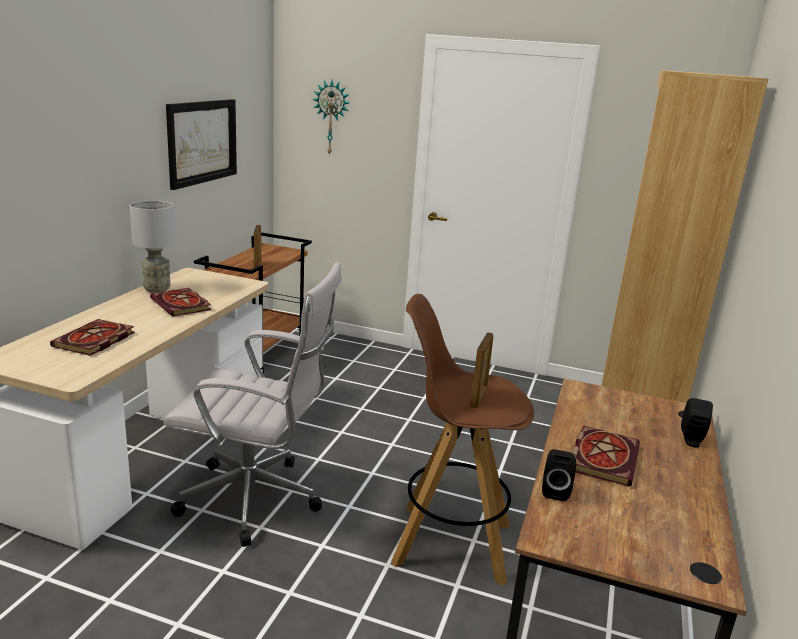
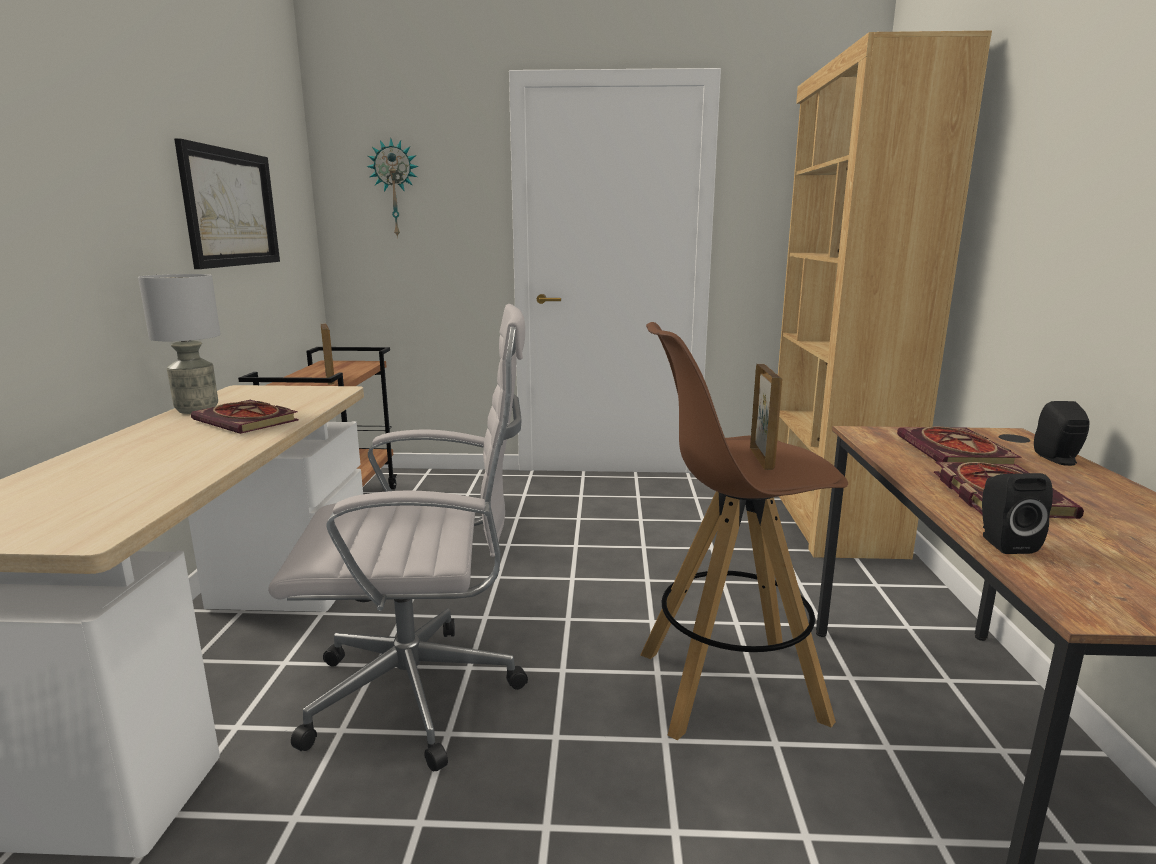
camera: 15 degrees left, 5 degrees down
(94, 341) = (115, 478): book -> book (957, 453)

